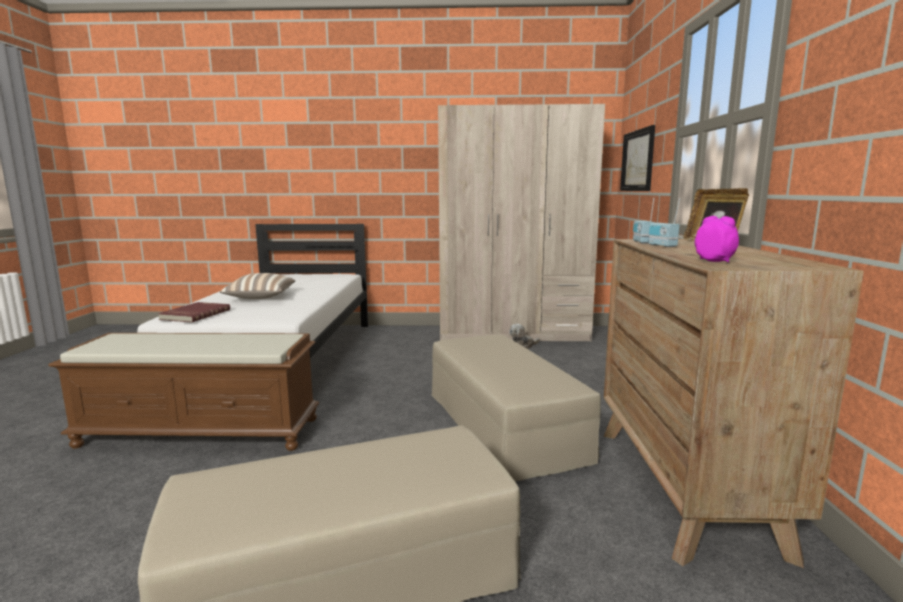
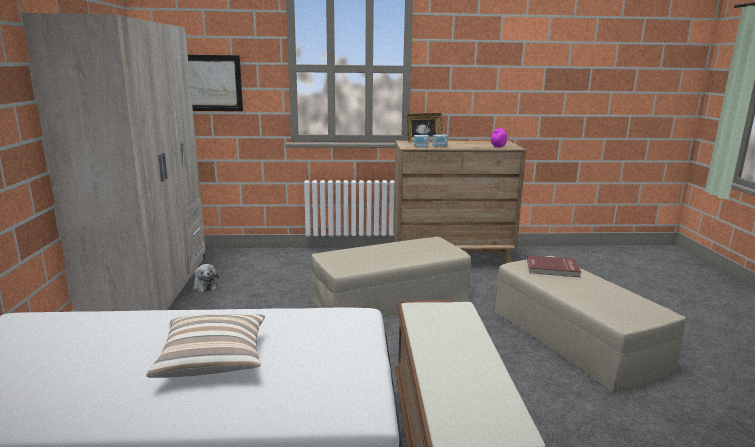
camera: 95 degrees left, 5 degrees up
(194, 314) = (338, 387): red book -> red book (552, 268)

